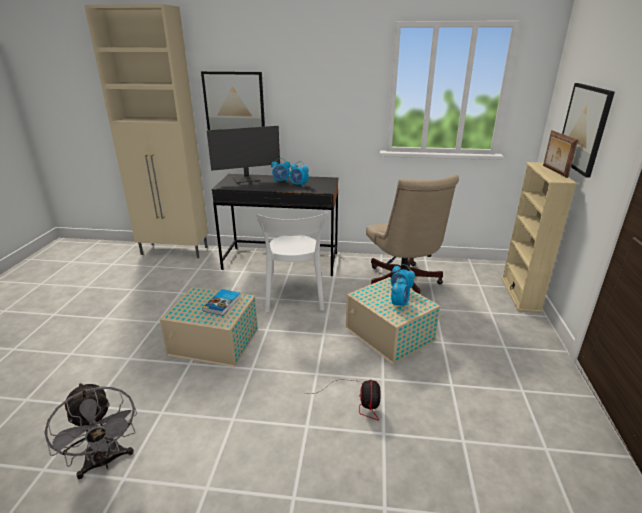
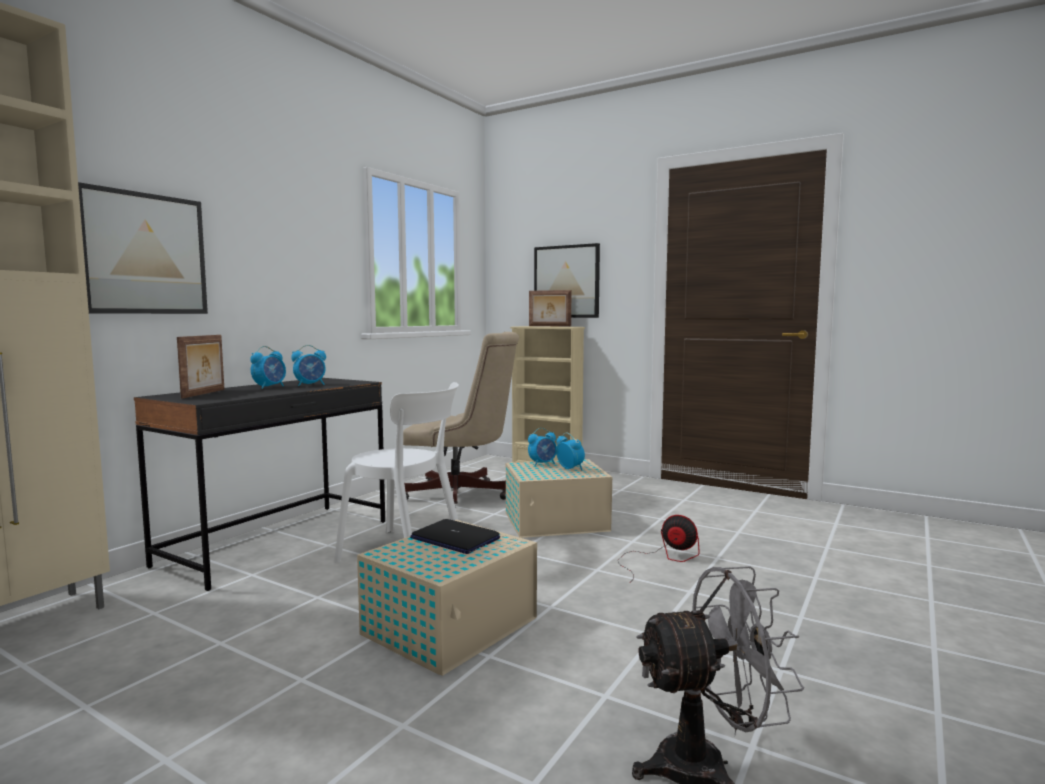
camera: 65 degrees left, 20 degrees down
(223, 304) = (454, 538): book -> laptop
(246, 179) = (205, 393): monitor -> picture frame

